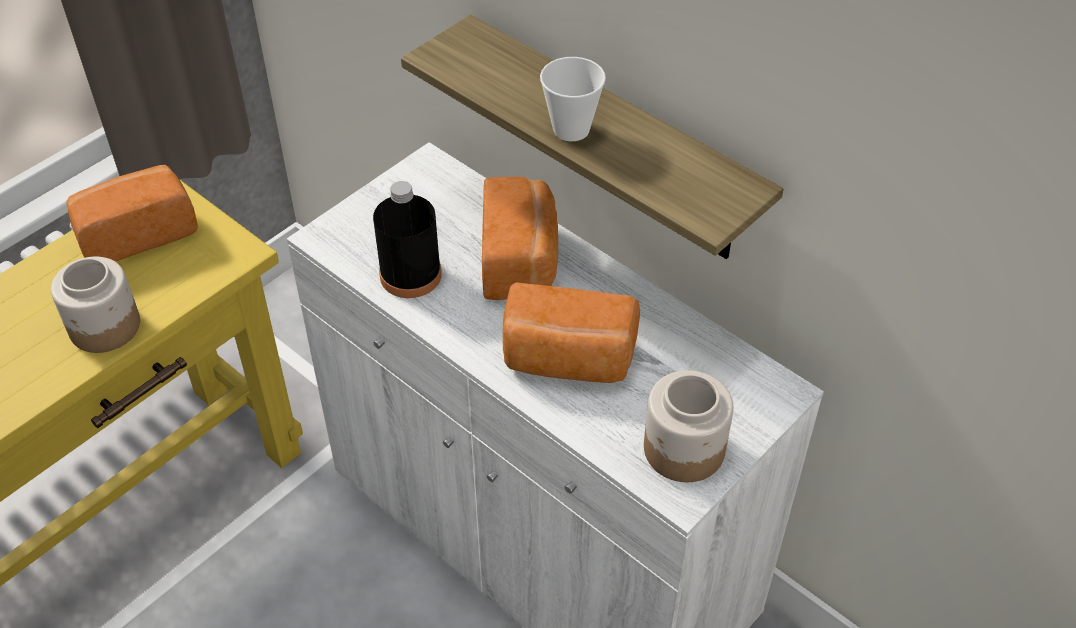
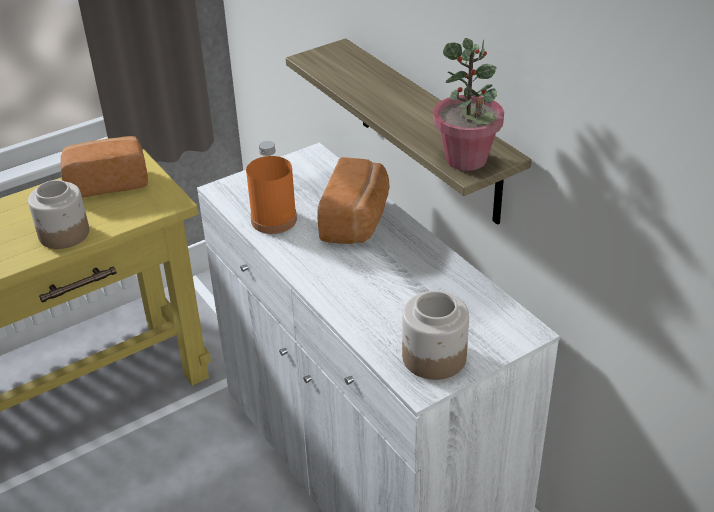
camera: 15 degrees right, 10 degrees down
(410, 275) = (274, 220): black bottle -> orange bottle
(567, 360) = (367, 287): bread -> none
(571, 129) = (387, 108): cup -> none
(704, 201) = (466, 159): none -> potted plant

